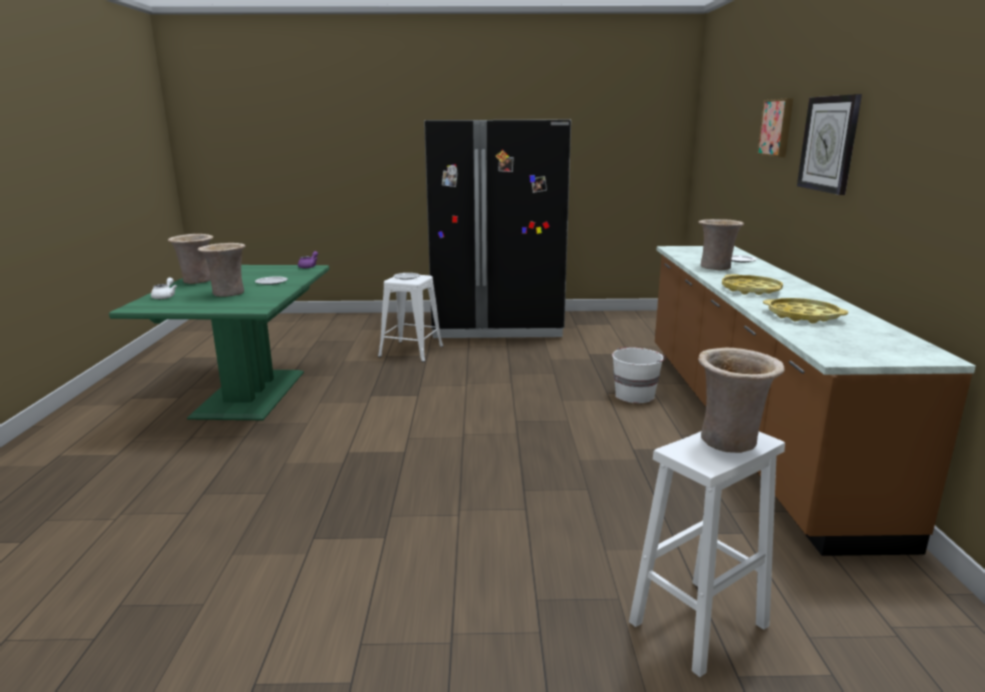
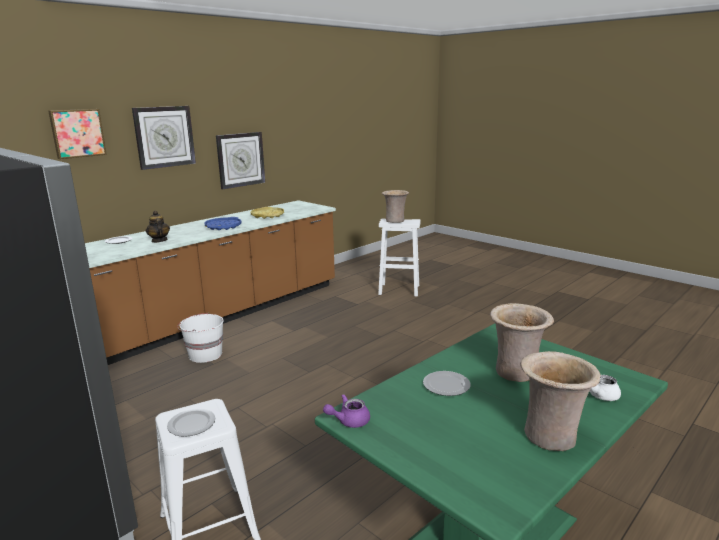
camera: 135 degrees left, 0 degrees up
(715, 267) = (159, 240): beige vase -> teapot
(750, 290) = (223, 227): yellow tray -> blue tray
(901, 211) = (240, 159): none -> wall clock

